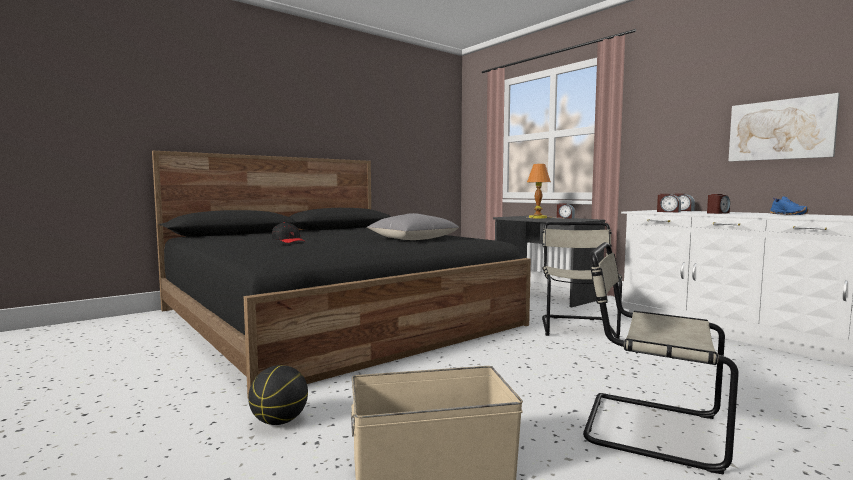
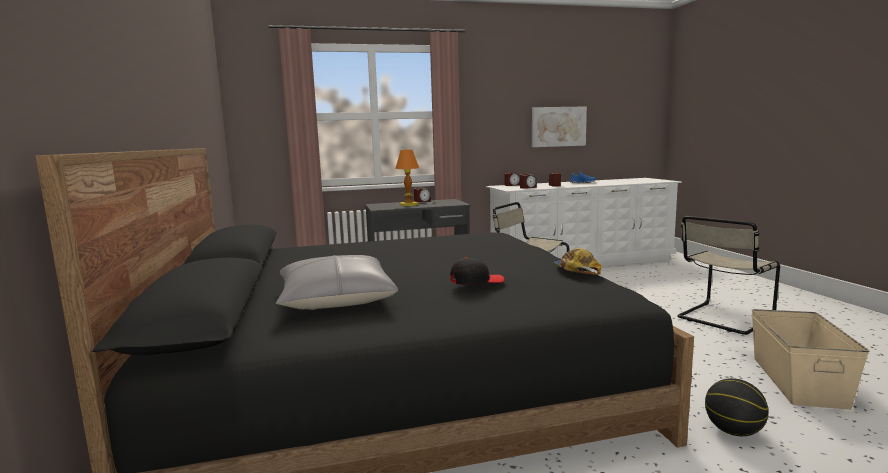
camera: 65 degrees left, 5 degrees up
(345, 251) = (576, 270): none -> cap
(412, 239) = (456, 248): grey pillow -> grey pillow (336, 299)

